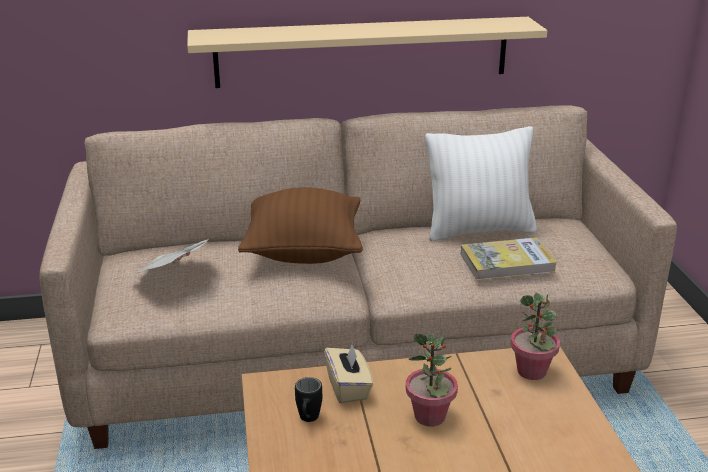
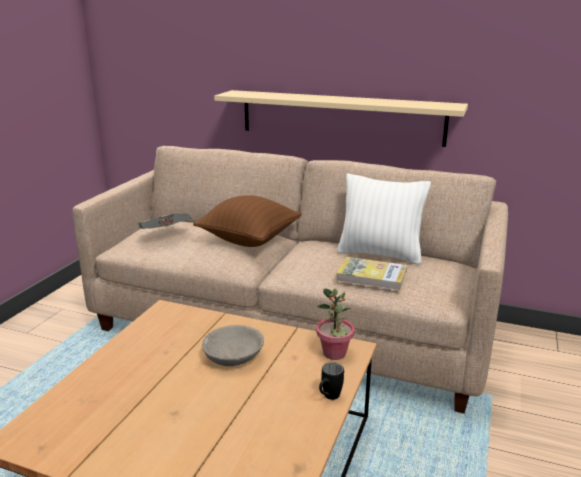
camera: 30 degrees right, 5 degrees down
(308, 420) = (162, 334): black mug -> black mug (329, 397)
(348, 388) = (206, 325): beige tissue box -> none
(430, 416) = (233, 356): potted plant -> grey bowl

